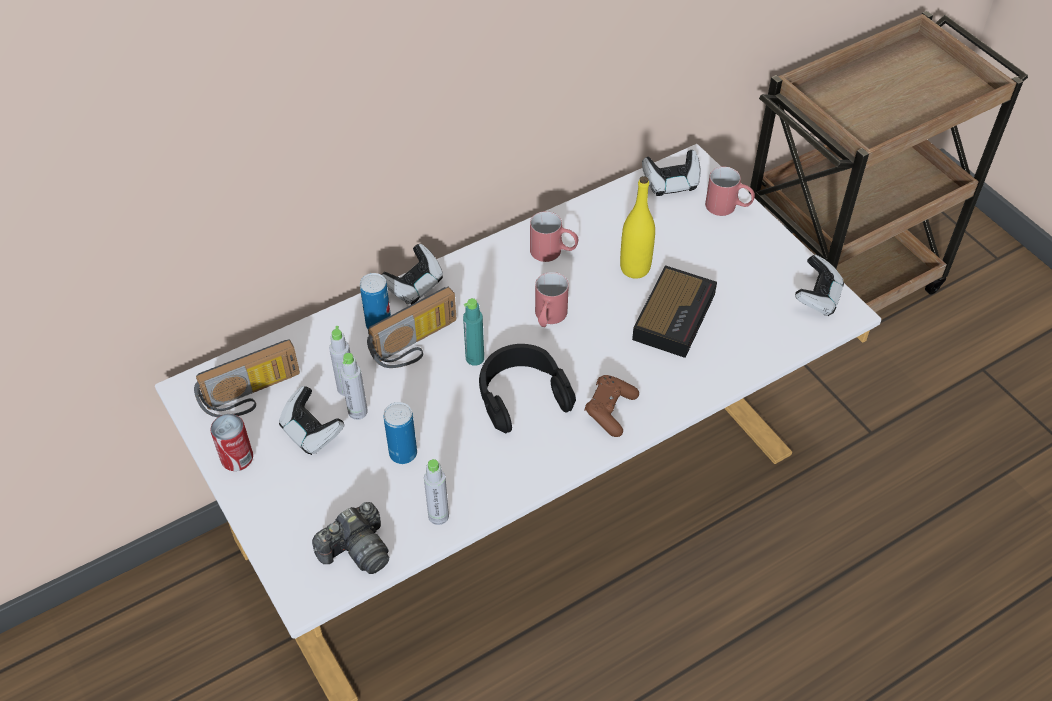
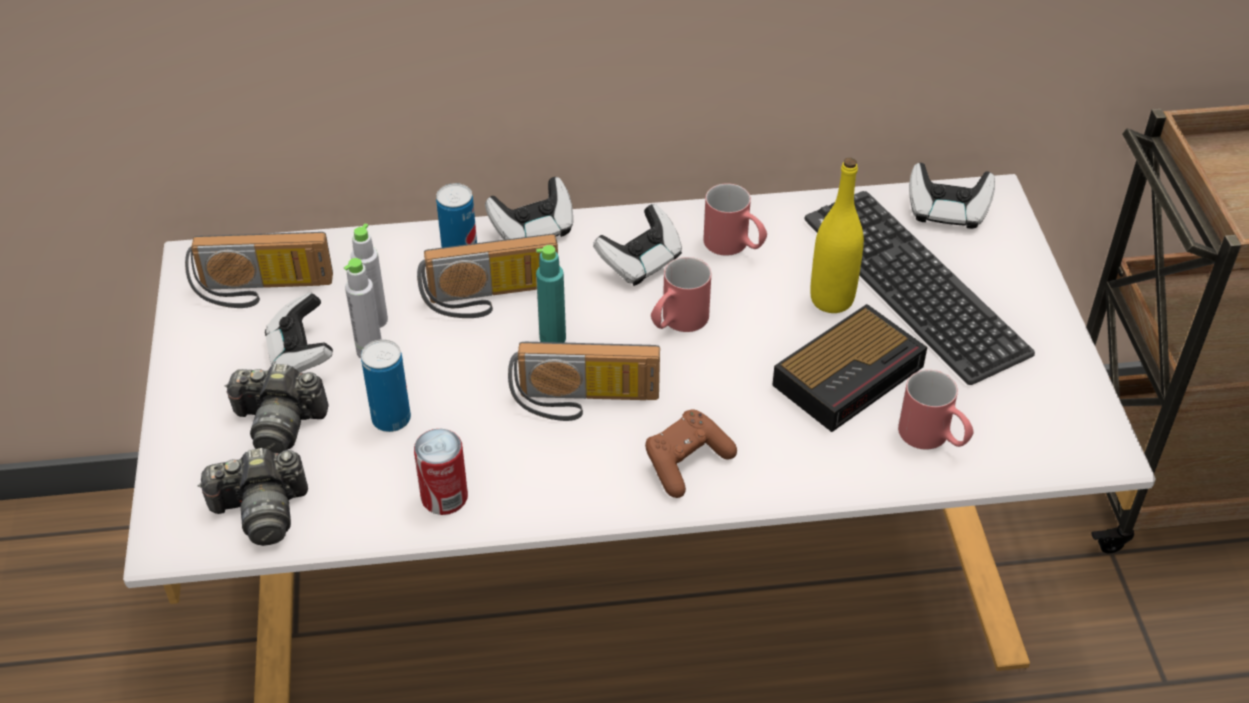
camera: 25 degrees right, 5 degrees down
(237, 458) = (197, 354): can -> can (444, 497)
(328, 486) = (279, 424): none -> camera
(438, 516) = (385, 509): grey bottle -> none
(522, 395) = (584, 402): black headphones -> radio
(679, 241) = (914, 285): none -> keyboard
(728, 207) = (1010, 265): red mug -> red mug (933, 438)
(817, 297) = (1072, 419): game controller -> game controller (640, 262)

